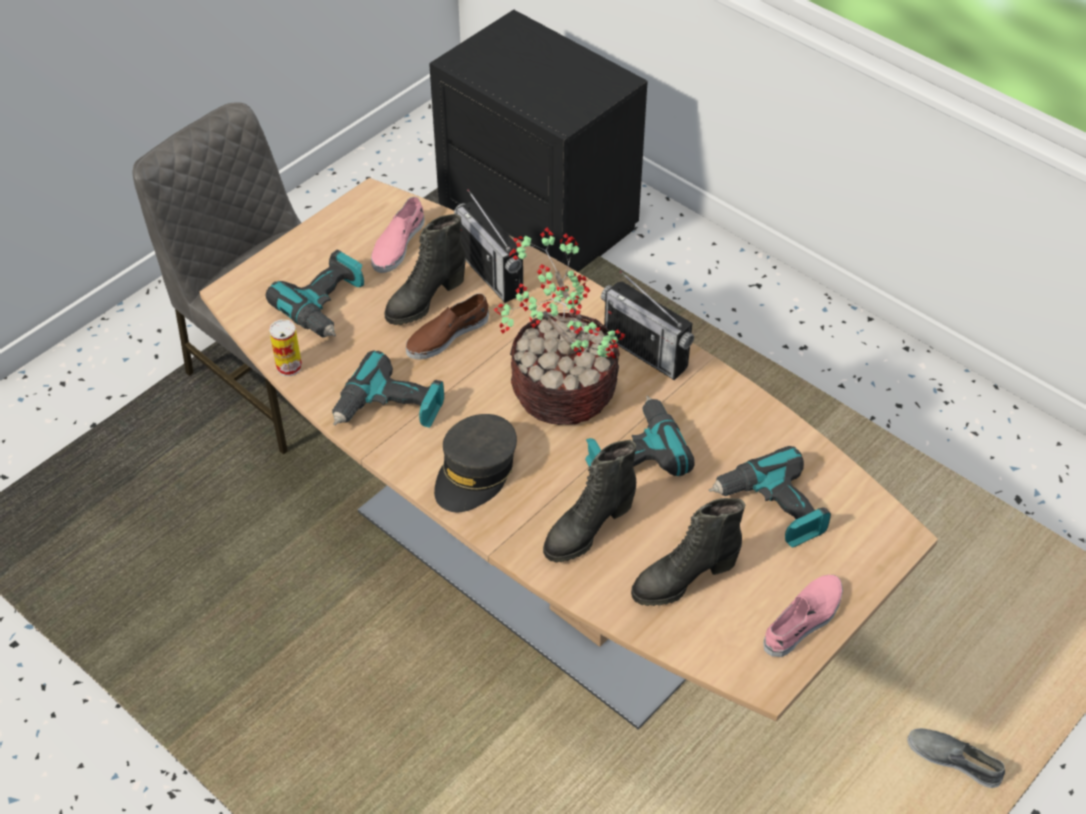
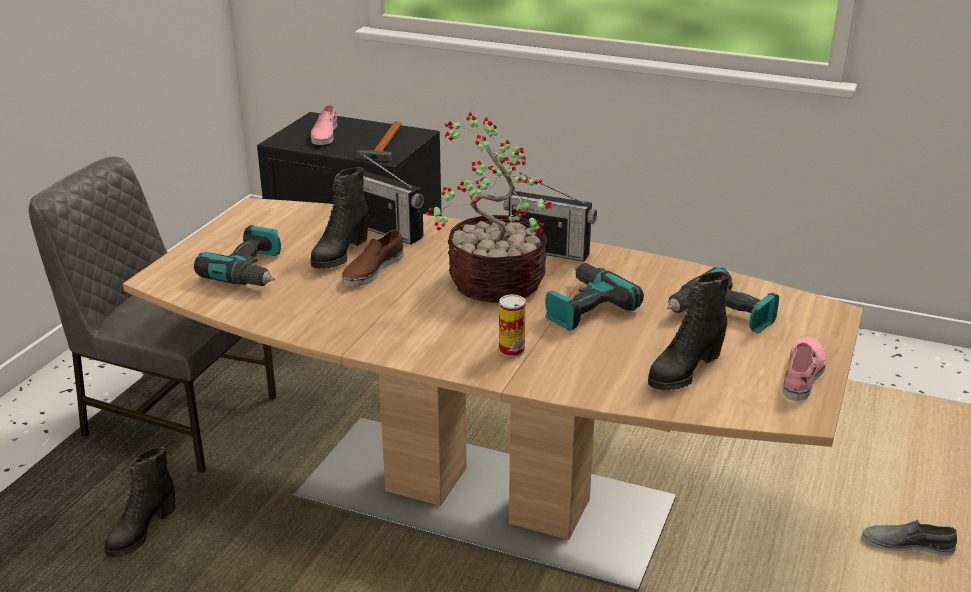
camera: 20 degrees left, 20 degrees down
(289, 367) = (237, 312): can -> can (511, 350)
(390, 409) = (349, 321): power drill -> none
(397, 244) = (295, 228): pink shoe -> pink shoe (324, 135)
(475, 473) = (454, 344): grey cap -> none
(570, 95) = (384, 145): none -> hammer
(587, 529) = (578, 358): black boot -> black boot (141, 532)

